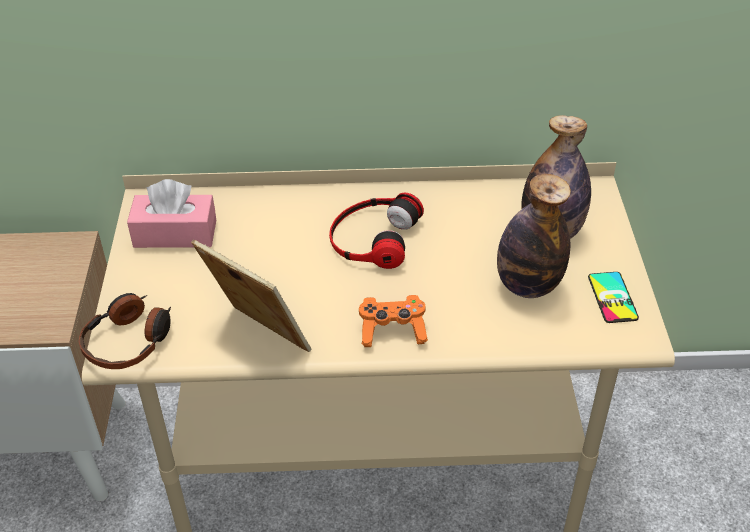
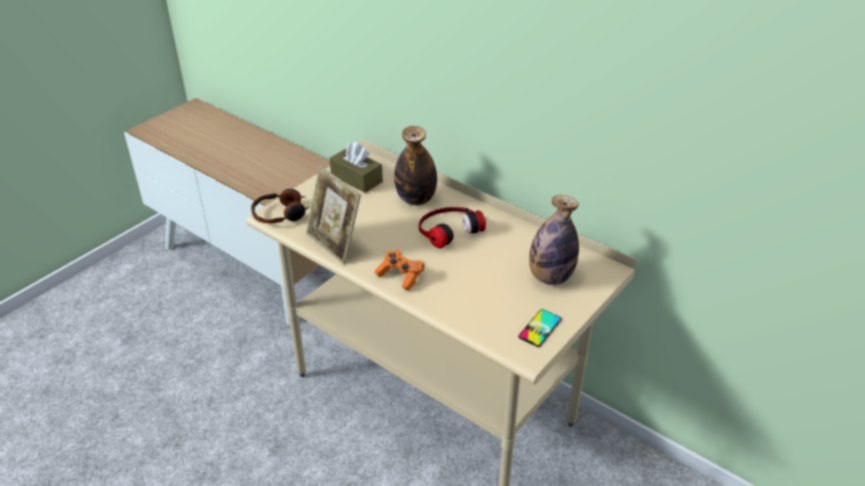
camera: 40 degrees right, 5 degrees down
(175, 234) = (356, 178): pink tissue box -> brown tissue box
(258, 338) = (335, 244): picture frame -> picture frame turned 150 degrees clockwise
(528, 285) = (499, 295): bottle -> bottle (416, 199)

